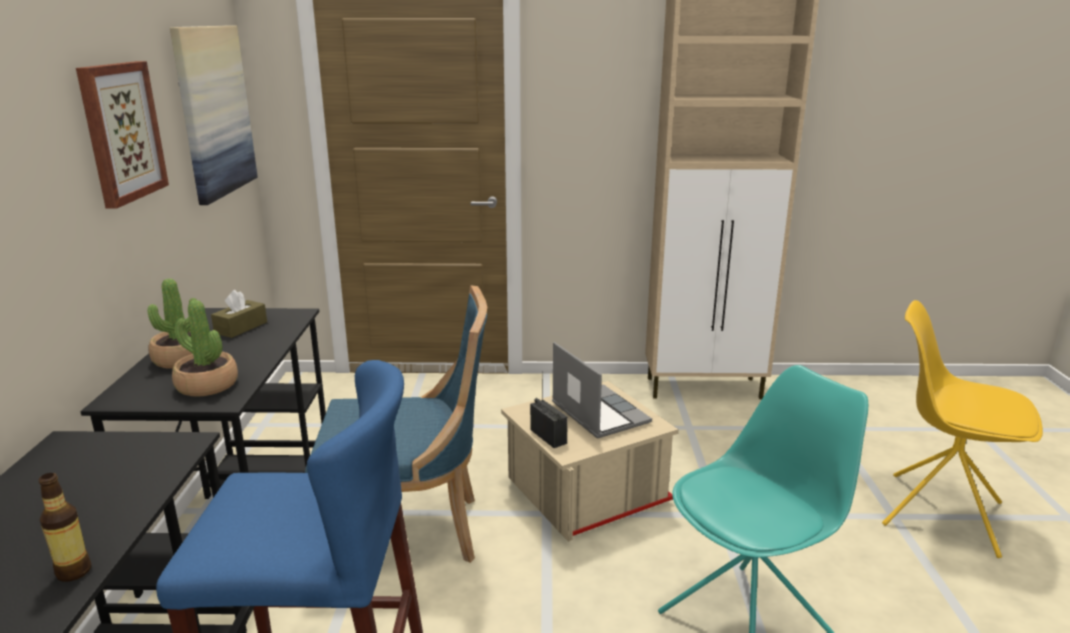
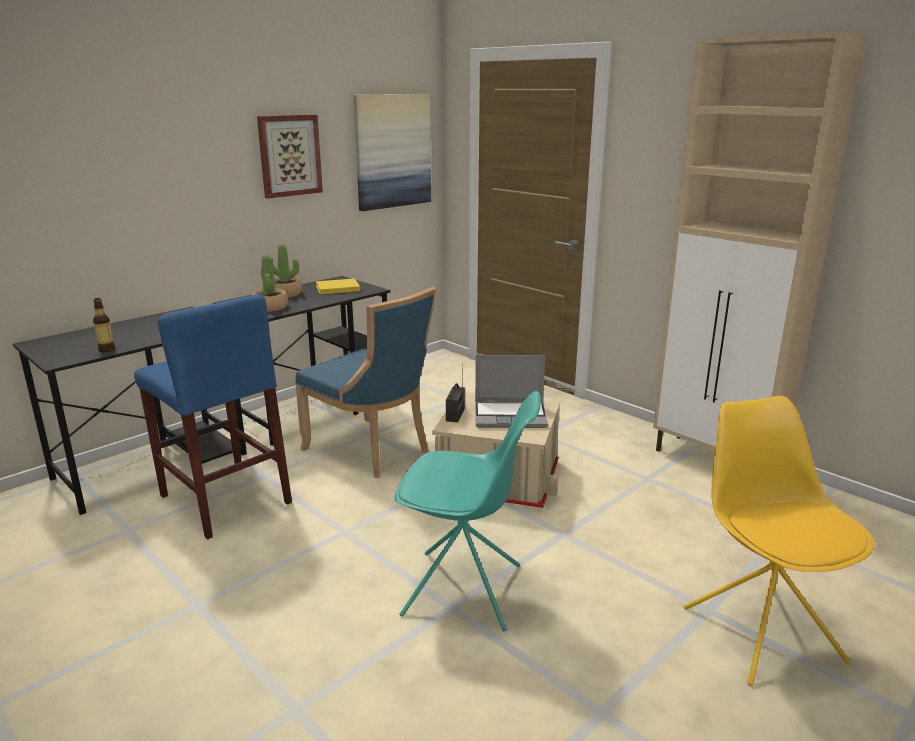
camera: 45 degrees right, 0 degrees up
(241, 327) = (336, 288): brown tissue box -> yellow book
(598, 413) = (511, 416): laptop -> laptop turned 75 degrees clockwise

